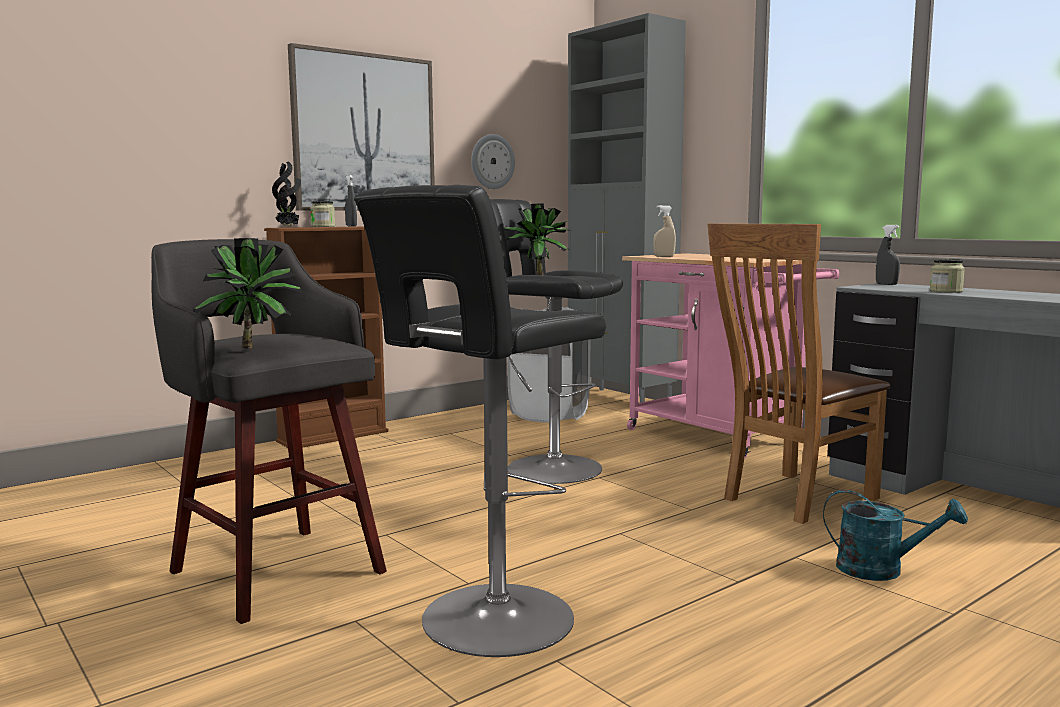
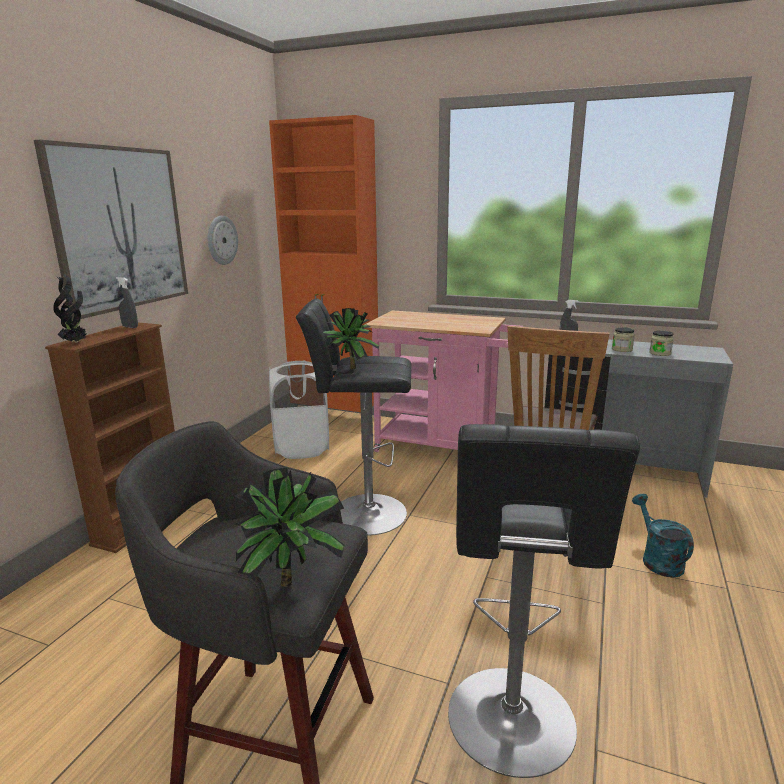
camera: 30 degrees left, 10 degrees up
(323, 226) = (106, 333): jar -> jar (660, 353)
(621, 400) = (336, 419): grey cabinet -> orange cabinet
(664, 256) = (399, 323): beige spray bottle -> none
(881, 570) = (657, 559): turquoise watering can -> turquoise watering can turned 90 degrees counterclockwise

